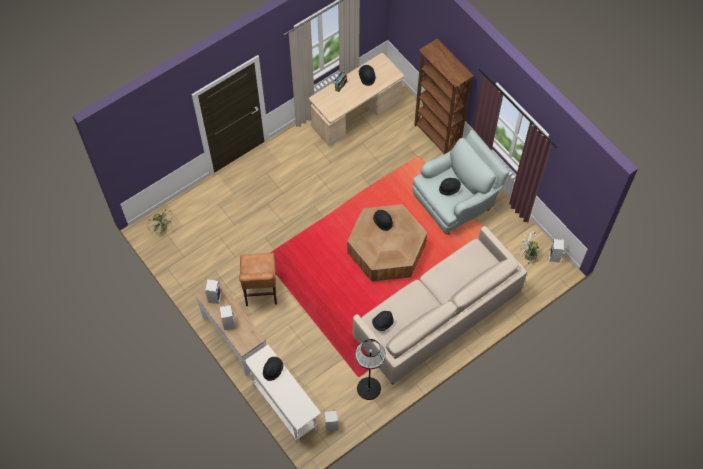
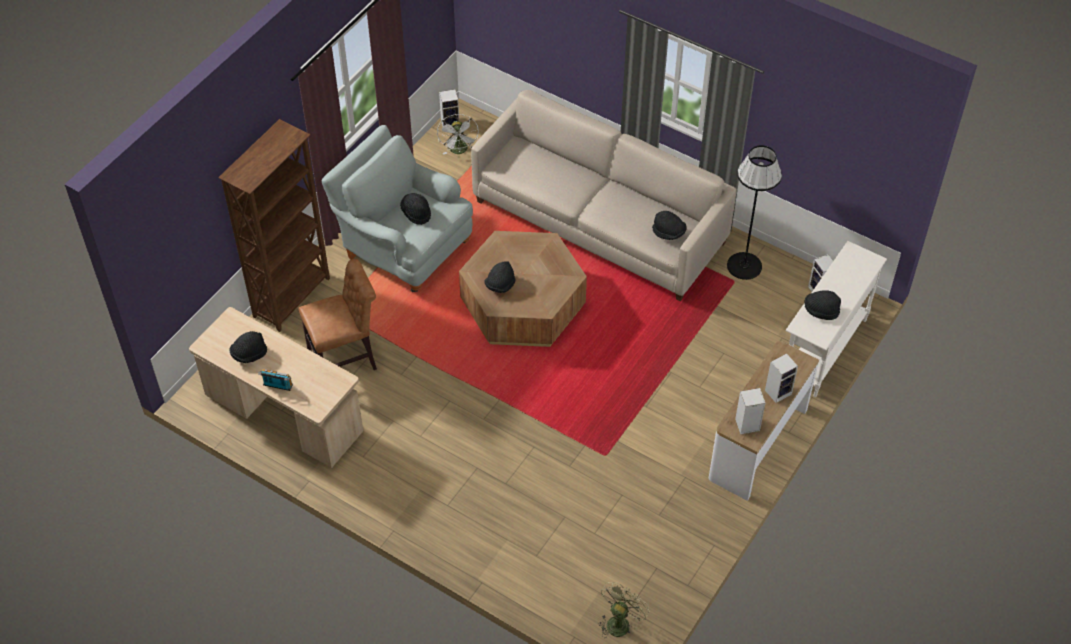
camera: 110 degrees left, 10 degrees down
(260, 291) = (665, 439): brown chair -> brown chair (346, 359)

